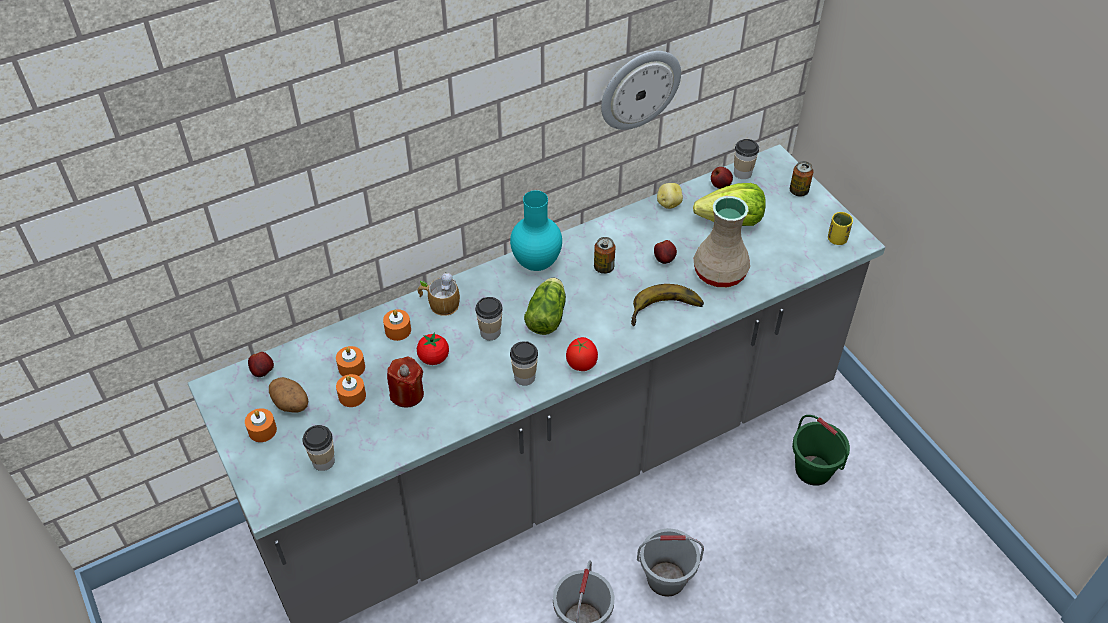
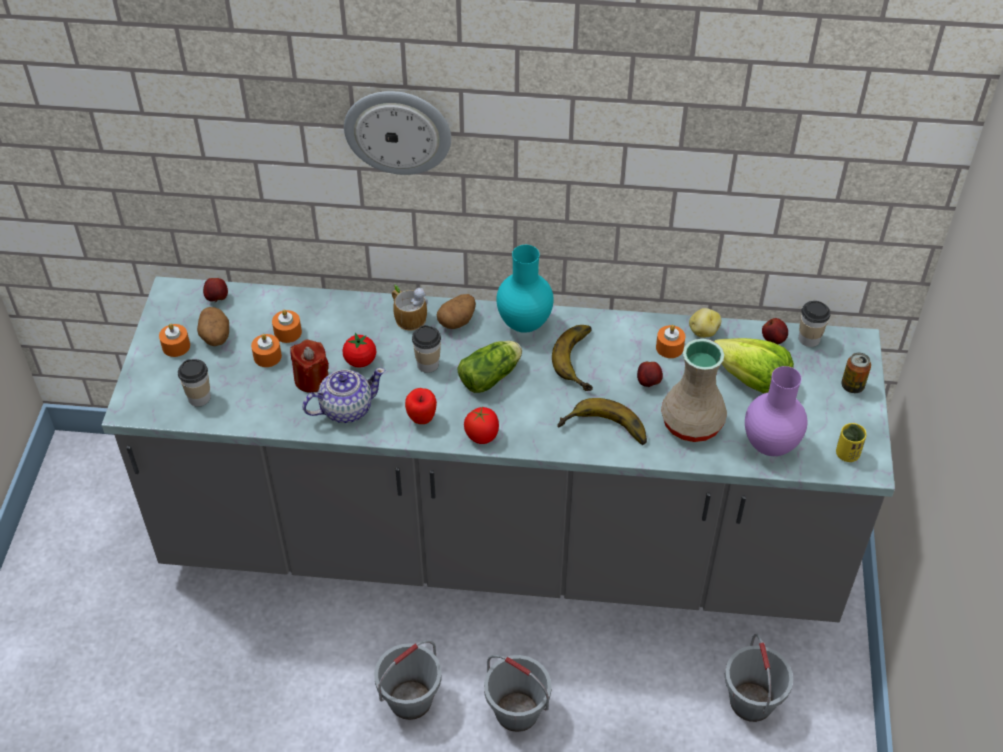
camera: 35 degrees right, 0 degrees up
(398, 330) = (352, 321): orange candle -> orange candle (669, 347)
(456, 402) = (345, 409): none -> teapot
(482, 287) = (457, 321): none -> potato
(524, 377) = (422, 419): cup -> apple
(604, 267) = (583, 360): can -> banana
(639, 89) = (690, 191): wall clock -> wall clock (398, 131)
(783, 260) = (769, 445): none -> purple vase
(813, 470) = (752, 702): green bucket -> grey bucket

